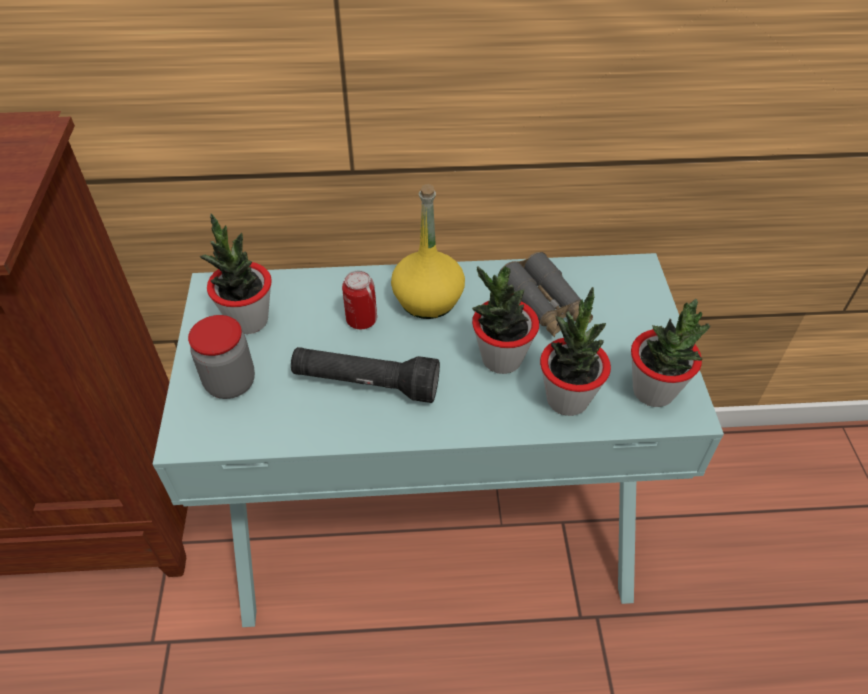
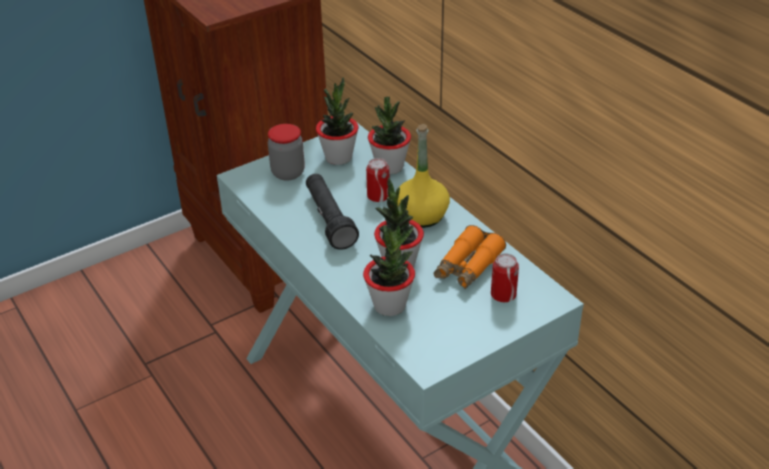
camera: 60 degrees right, 10 degrees down
(545, 305) = (468, 266): grey binoculars -> orange binoculars
(609, 301) = (503, 295): none -> can
(653, 391) = (433, 343): potted plant -> potted plant (389, 167)

